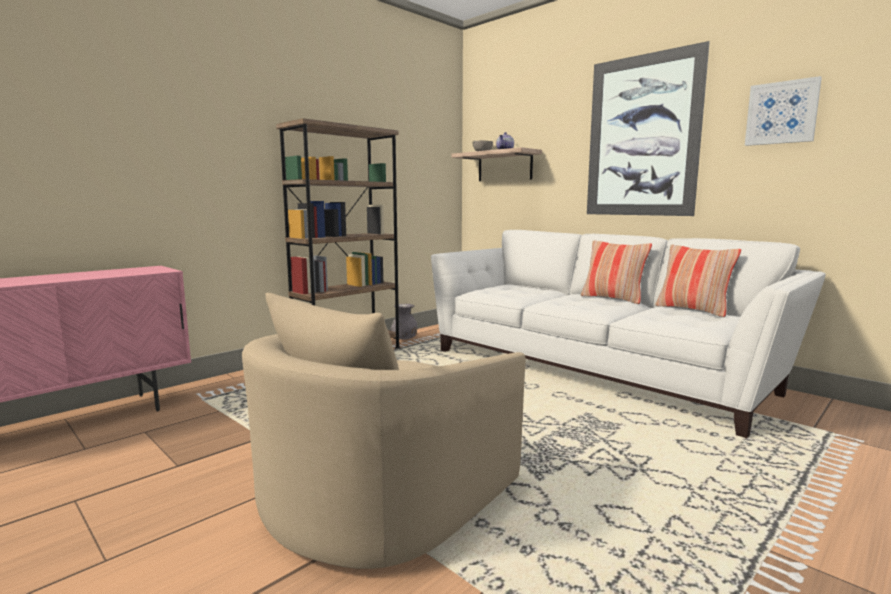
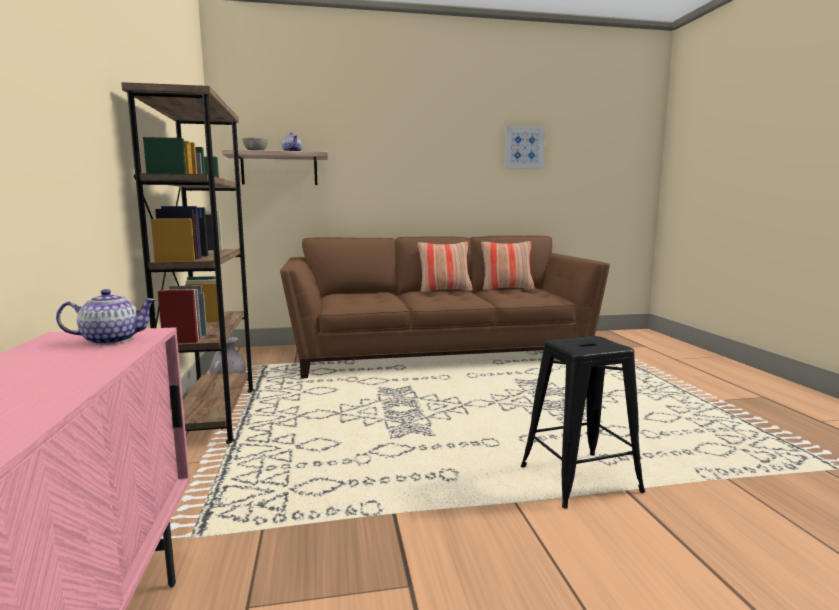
camera: 55 degrees left, 0 degrees up
(144, 271) = (110, 340): none -> teapot
(381, 494) = (580, 479): beige armchair -> black stool
(595, 368) = (439, 353): white sofa -> brown sofa
(642, 136) = (429, 153): picture -> none

